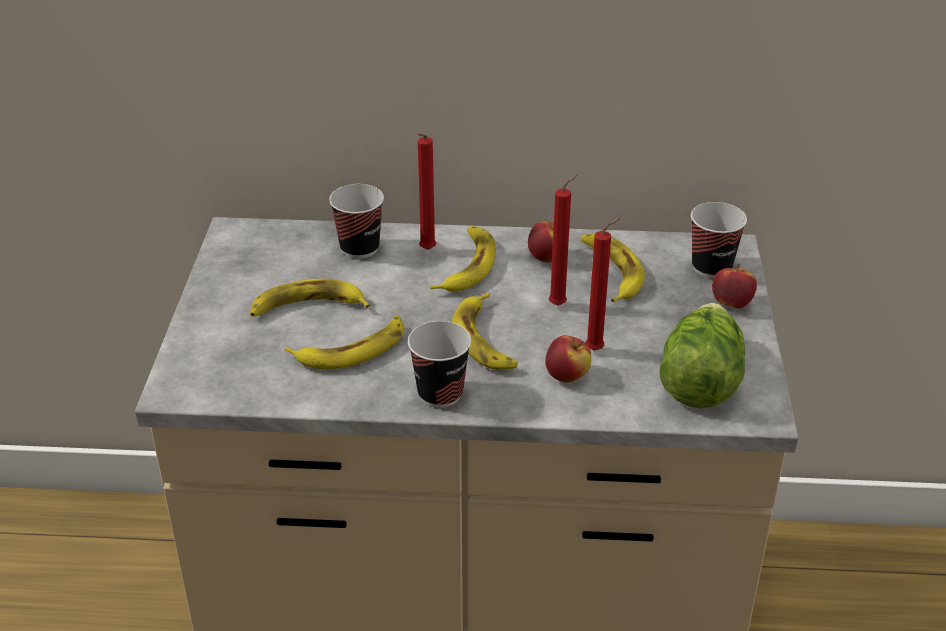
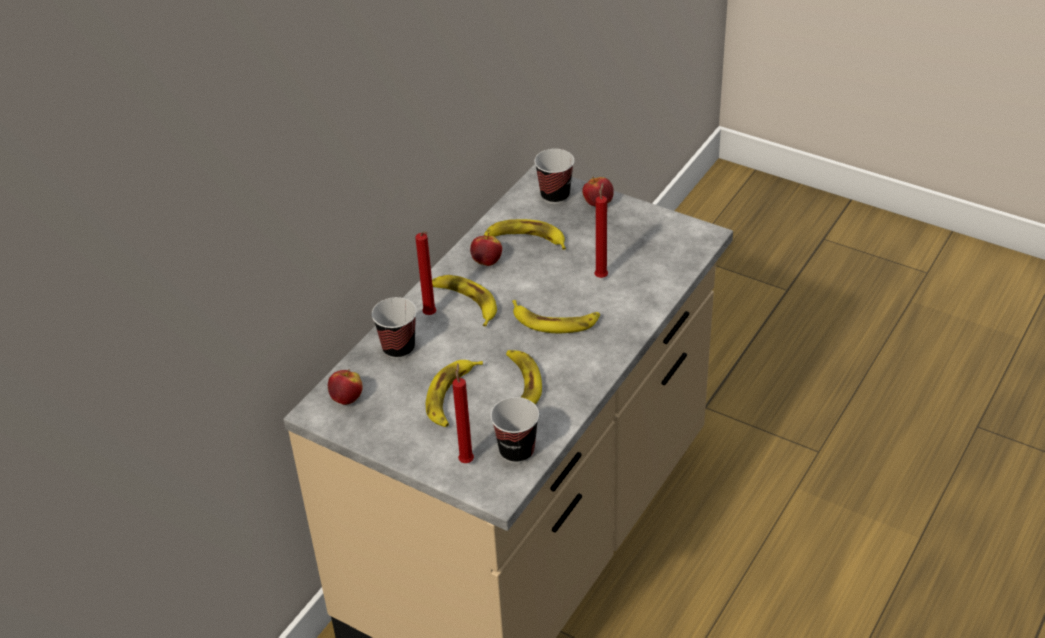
camera: 60 degrees left, 5 degrees up
(440, 393) = (596, 360): cup -> cup (517, 451)
(560, 304) = (543, 274): red candle -> red candle (466, 460)
(567, 376) = (618, 298): apple -> apple (347, 398)
(699, 379) = (659, 245): lettuce -> none

